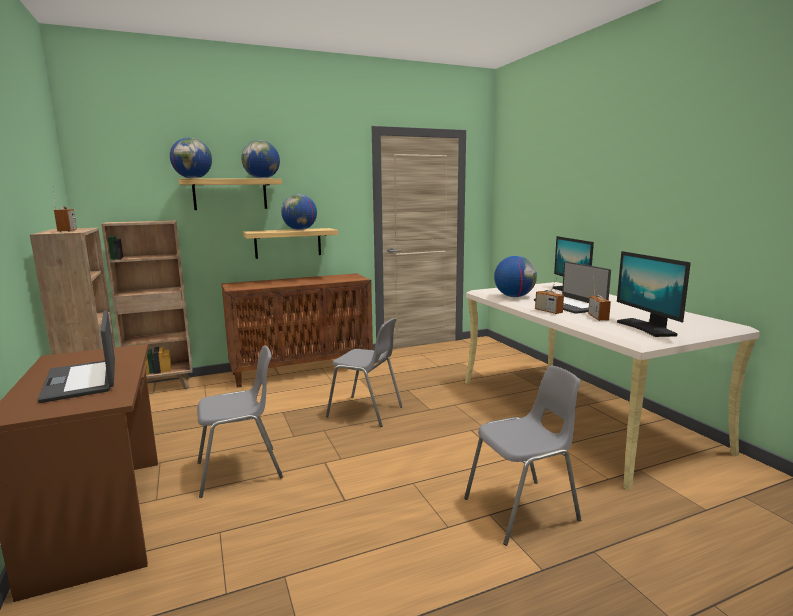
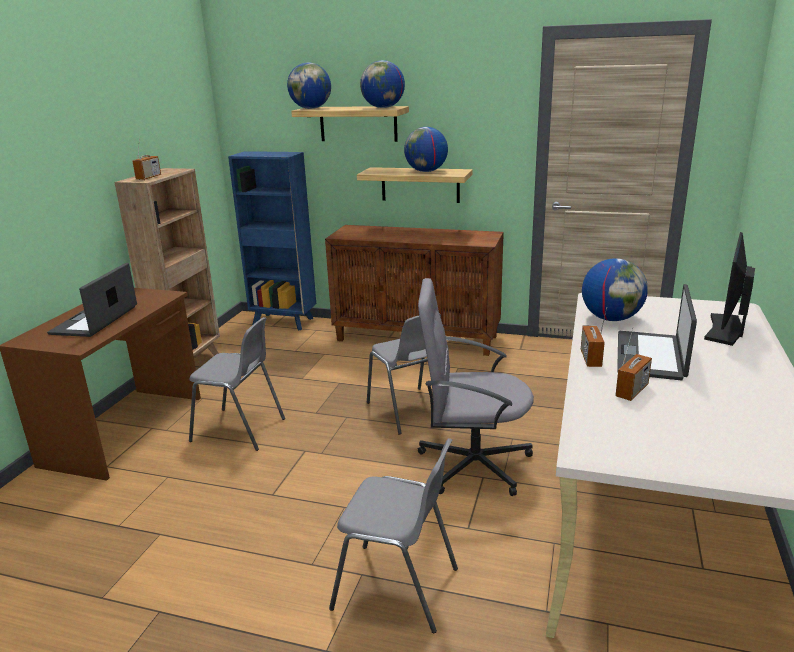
camera: 40 degrees right, 10 degrees up
(162, 387) = (284, 322): brown bookcase -> blue bookcase
(454, 425) = (472, 464): none -> grey office chair
(647, 328) = (654, 433): monitor -> none

